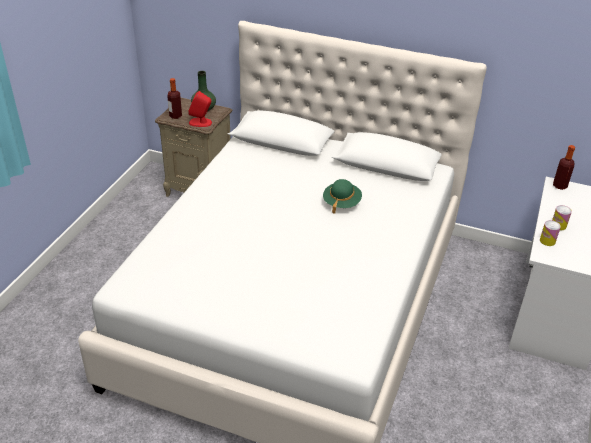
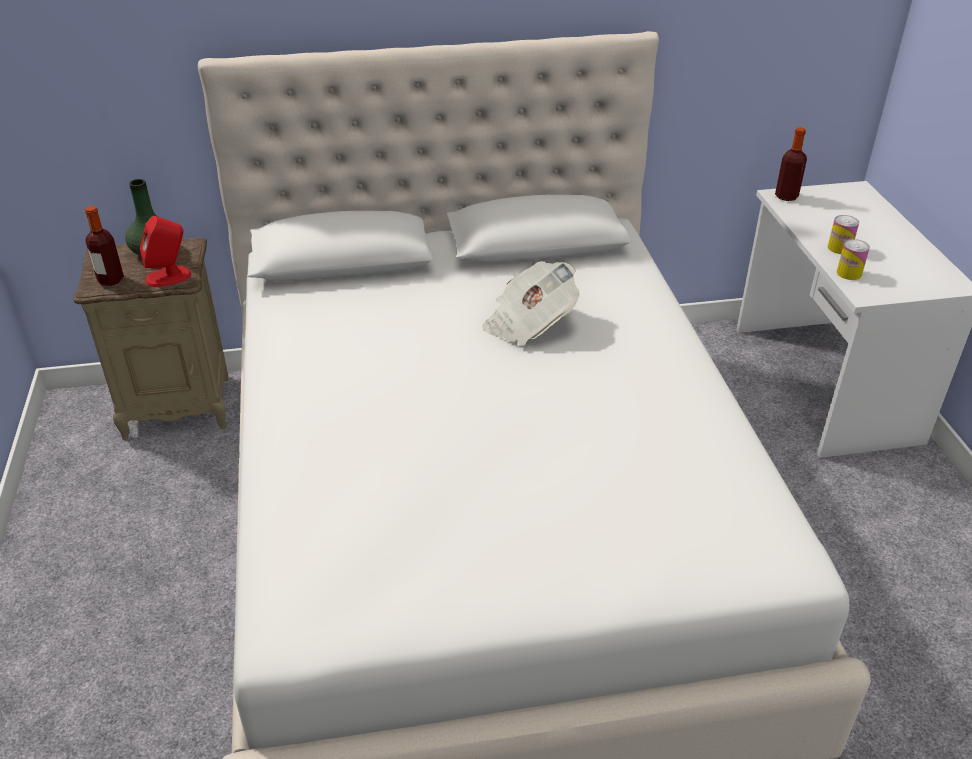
camera: 30 degrees left, 0 degrees up
(341, 203) = (529, 323): green hat -> newspaper

